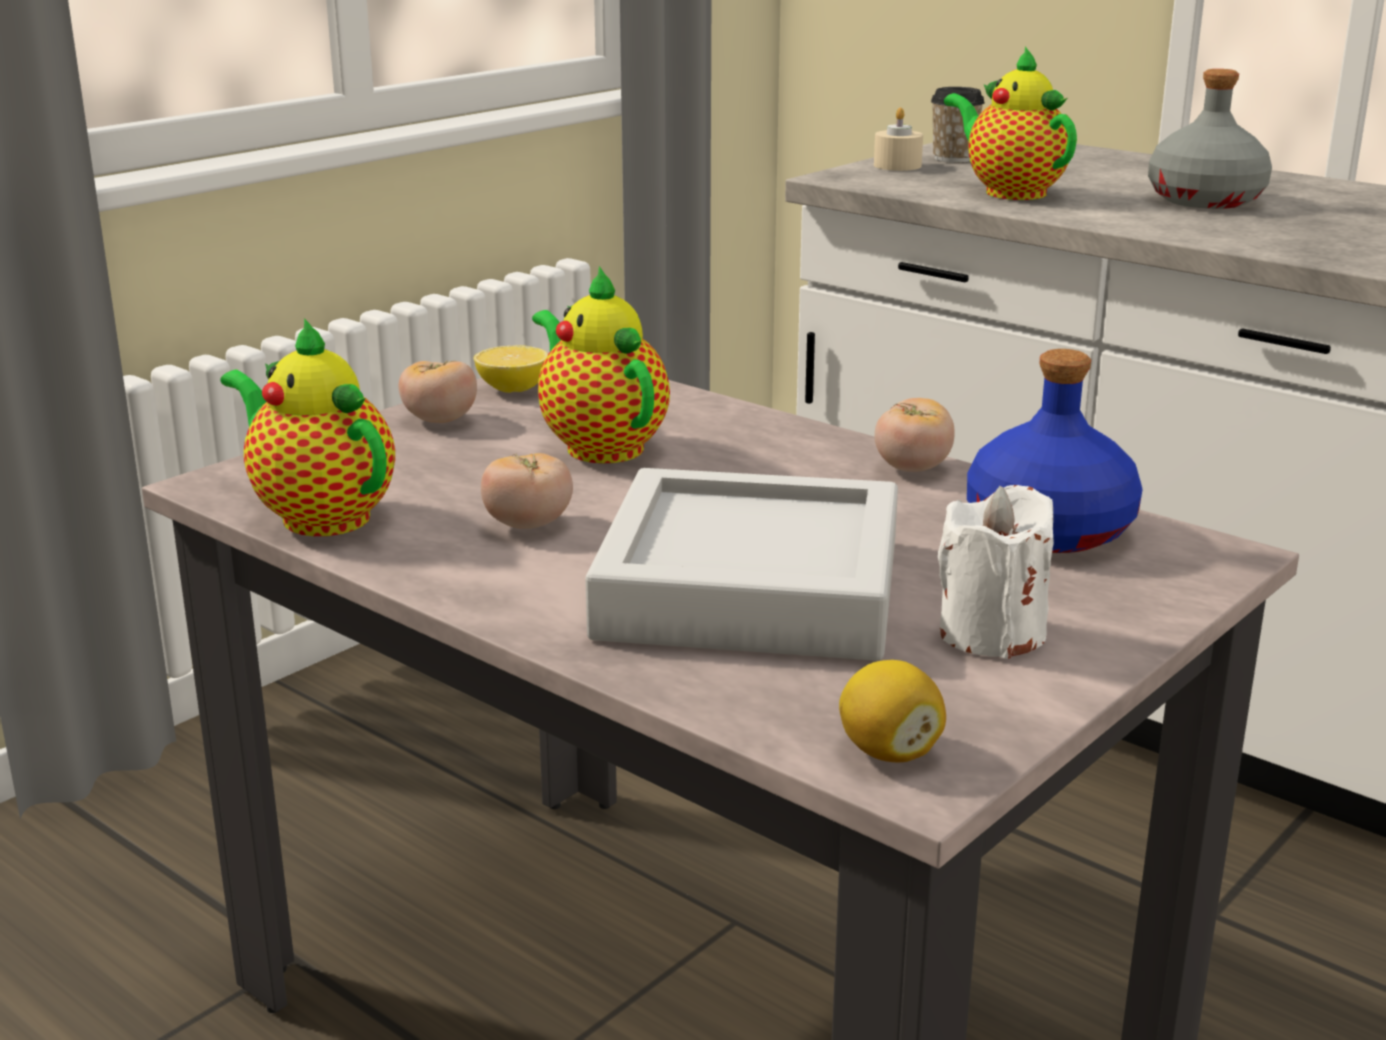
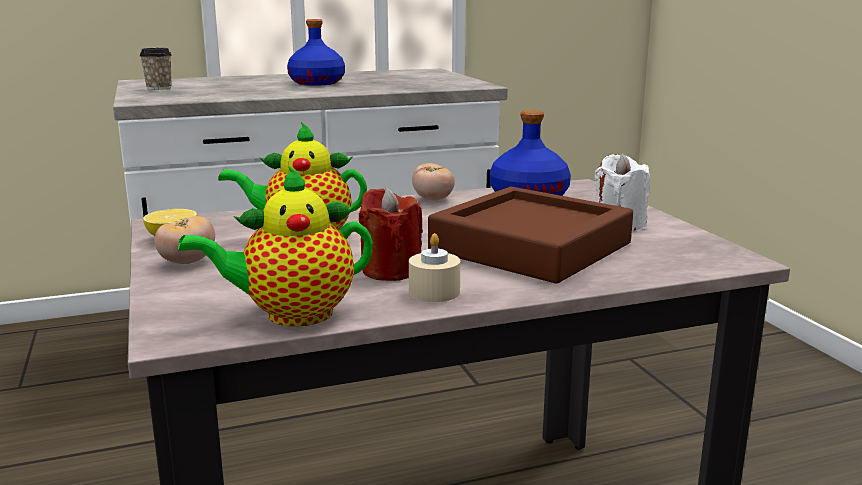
camera: 60 degrees left, 5 degrees down
(528, 525) = (391, 270): tomato -> red candle
(750, 588) = (530, 247): grey tray -> brown tray
(888, 751) = (713, 259): lemon -> none
(897, 165) = (145, 93): beige candle -> beige candle (434, 292)
(1009, 192) = (238, 92): teapot -> none
(1204, 200) = (316, 83): grey bottle -> blue bottle

